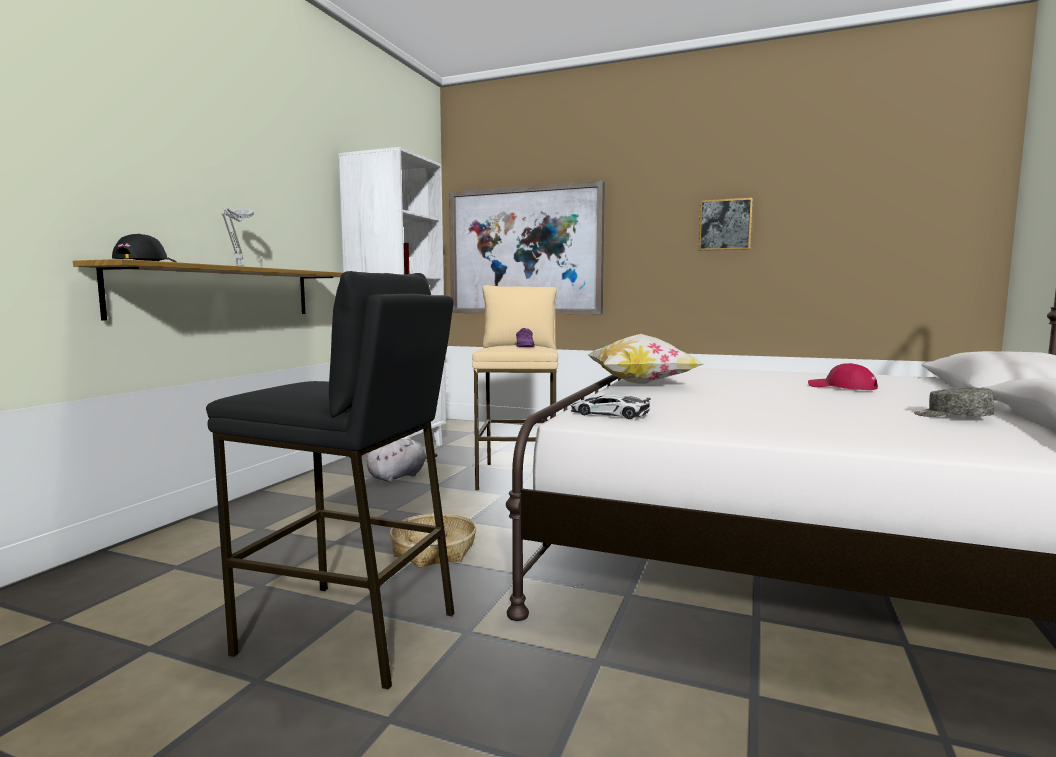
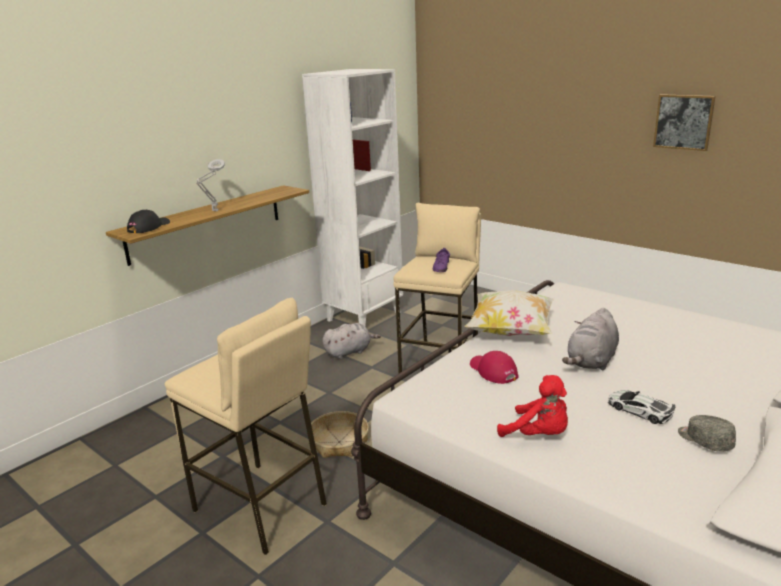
camera: 20 degrees right, 15 degrees up
(349, 633) = (260, 507): black stool -> beige stool
(525, 251) = (488, 129): picture -> none
(609, 414) = (432, 394): toy car -> toy car (639, 410)
(753, 391) = (591, 361): none -> grey plush toy
(780, 425) = (538, 435): none -> red plush toy
(841, 387) = (685, 361): red cap -> red cap (492, 371)

